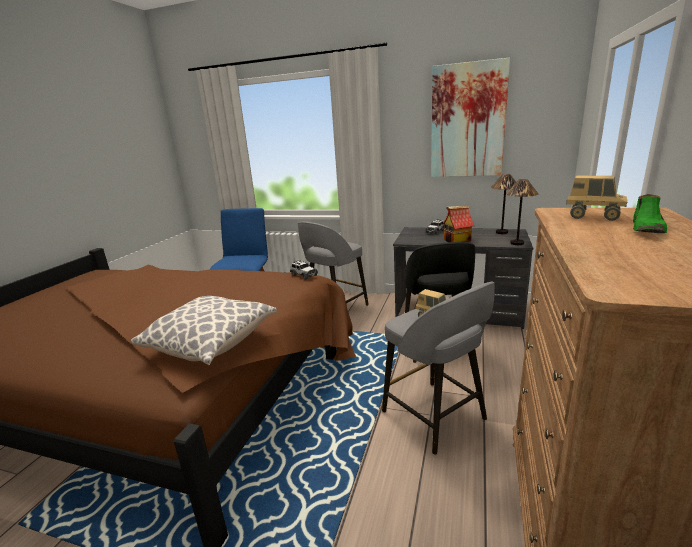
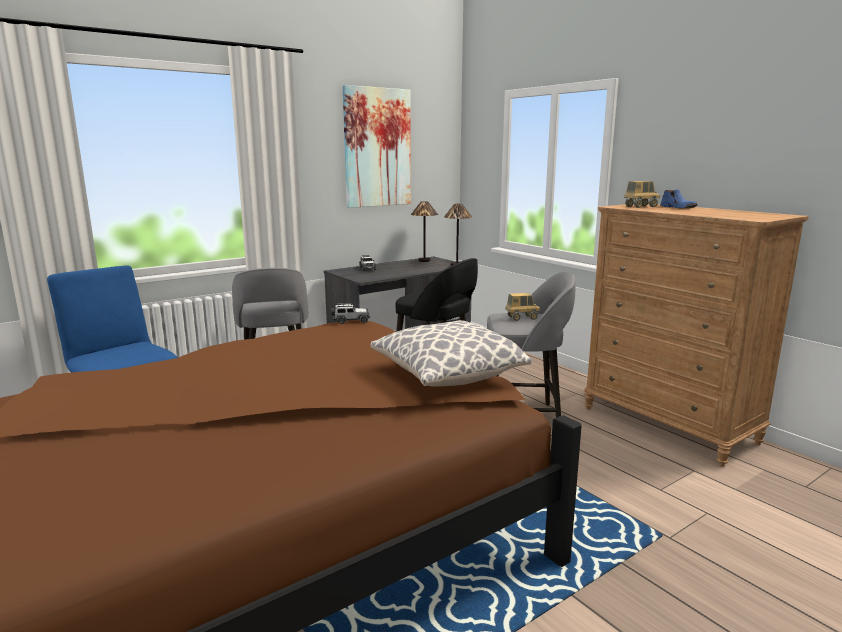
camera: 55 degrees left, 5 degrees down
(457, 240) = (407, 271): toy house -> none
(647, 229) = (678, 208): green shoe -> blue shoe

